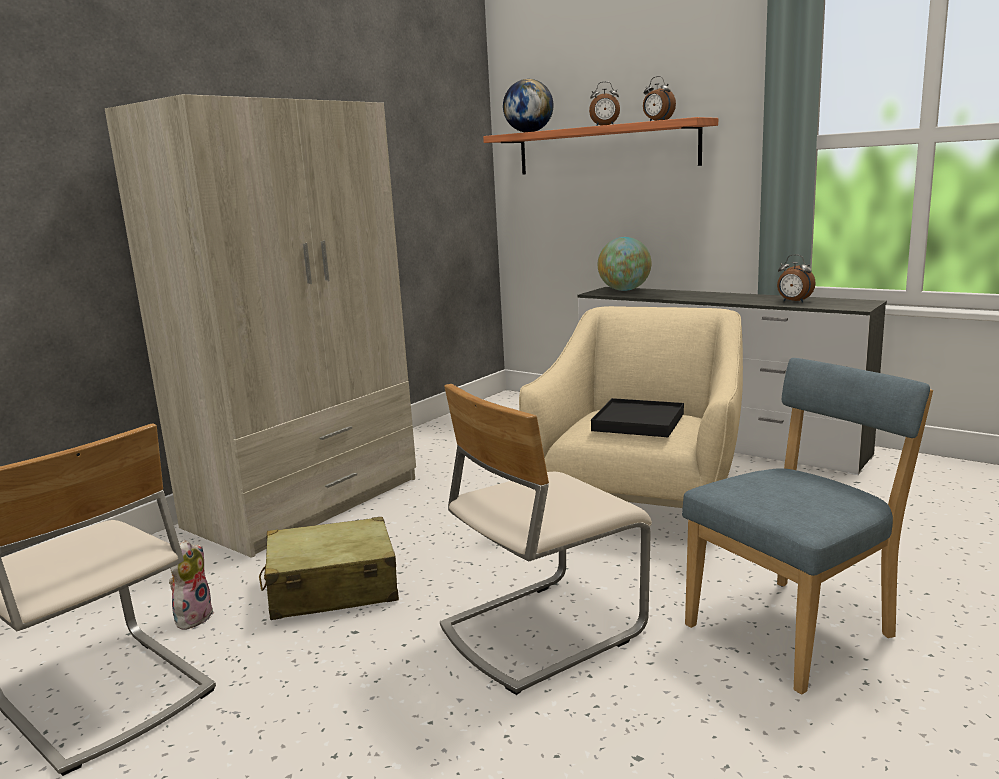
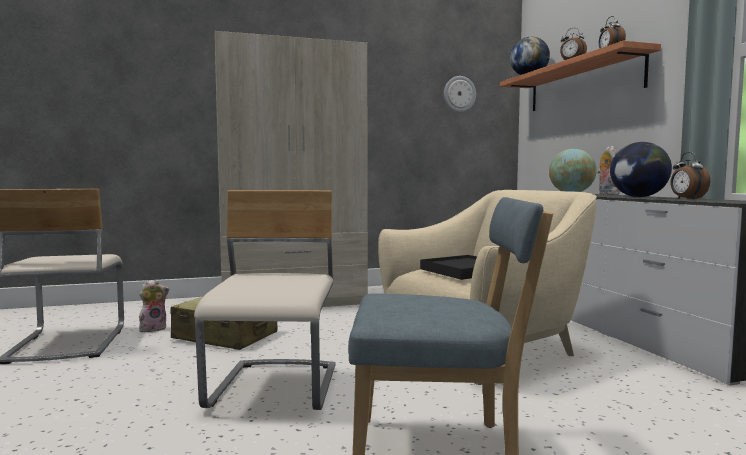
camera: 35 degrees right, 10 degrees down
(434, 154) = (459, 94): none -> wall clock
(540, 630) = (276, 388): beige chair -> beige chair turned 90 degrees clockwise
(676, 292) = (606, 194): none -> plush toy
(734, 299) = (638, 197): none -> globe

